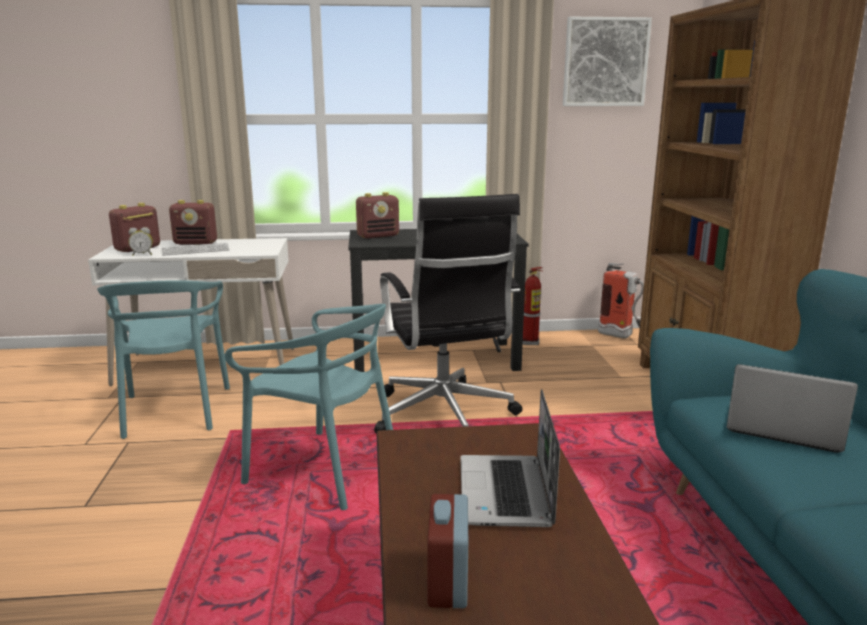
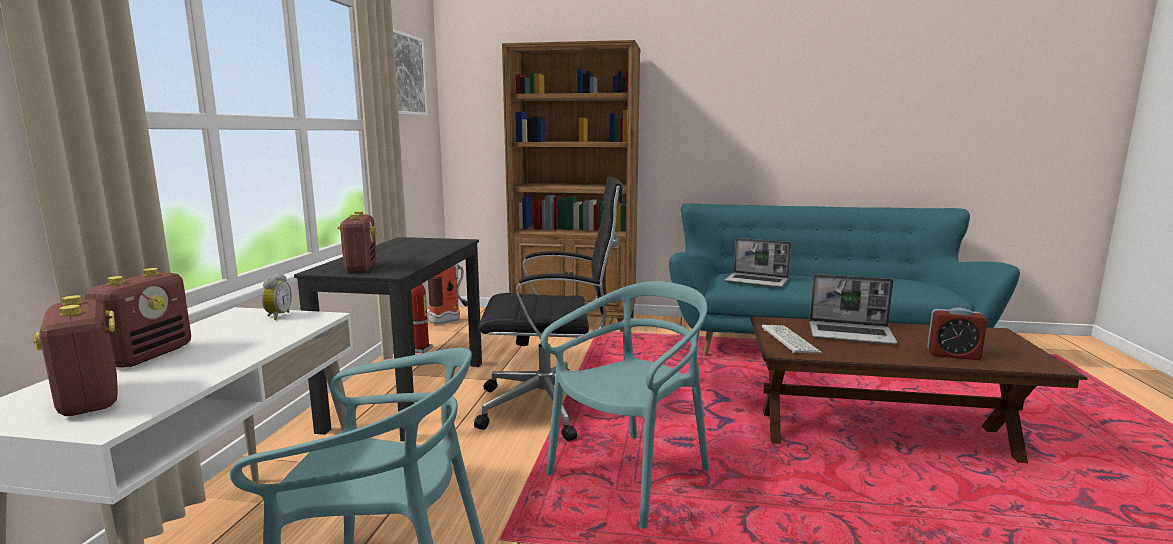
camera: 75 degrees left, 5 degrees down
(142, 254) = (167, 392): alarm clock -> alarm clock (277, 316)
(195, 250) = (218, 354): keyboard -> keyboard (790, 340)
(781, 428) = (757, 281): laptop -> laptop turned 105 degrees counterclockwise

